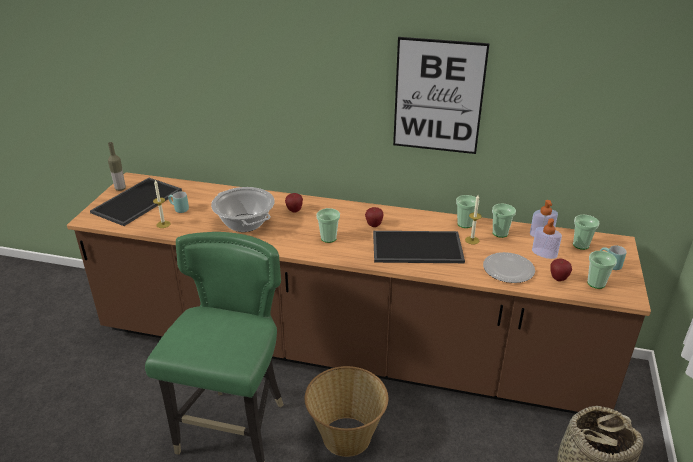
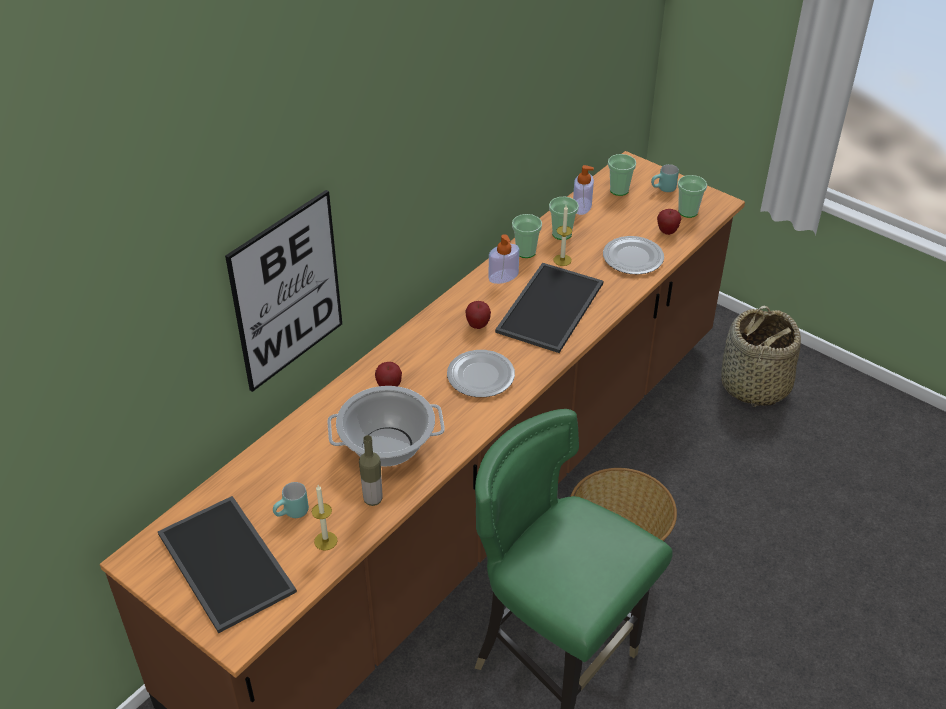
camera: 65 degrees left, 10 degrees up
(120, 188) = (160, 579): bottle -> bottle (373, 499)
(328, 238) = (481, 375): cup -> plate
(438, 96) = (468, 125): picture -> picture (287, 291)
(544, 253) = (619, 220): soap dispenser -> soap dispenser (503, 276)

